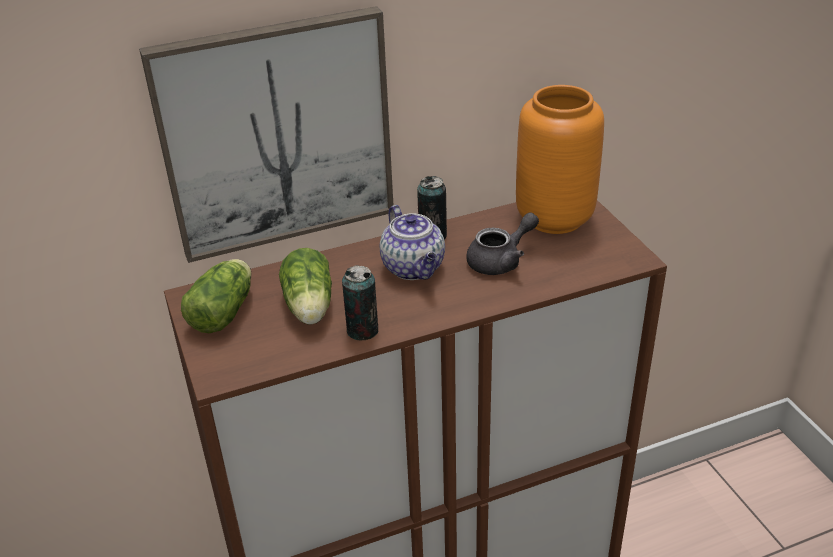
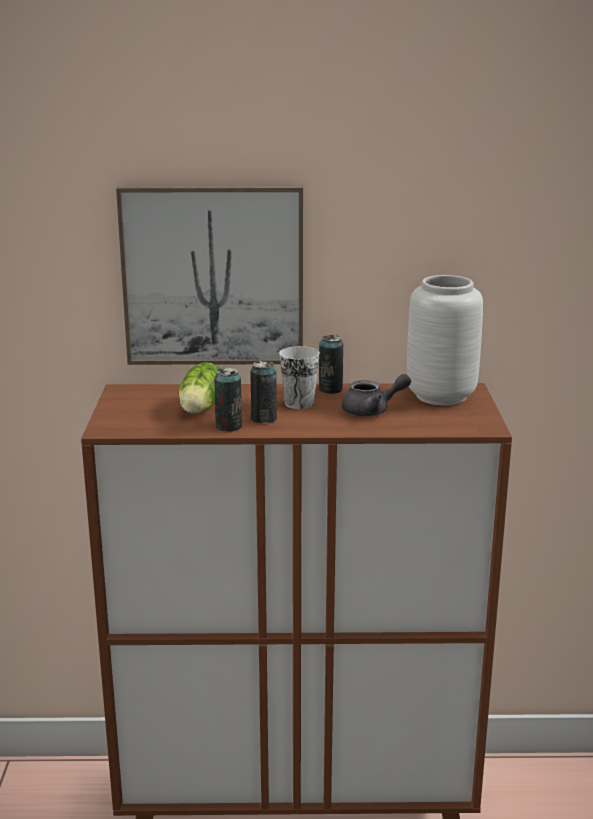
camera: 20 degrees right, 15 degrees down
(225, 310) = (139, 400): lettuce -> none
(393, 306) = (264, 419): none -> can
(414, 268) = (299, 403): teapot -> cup
(553, 218) = (440, 396): orange vase -> grey vase

